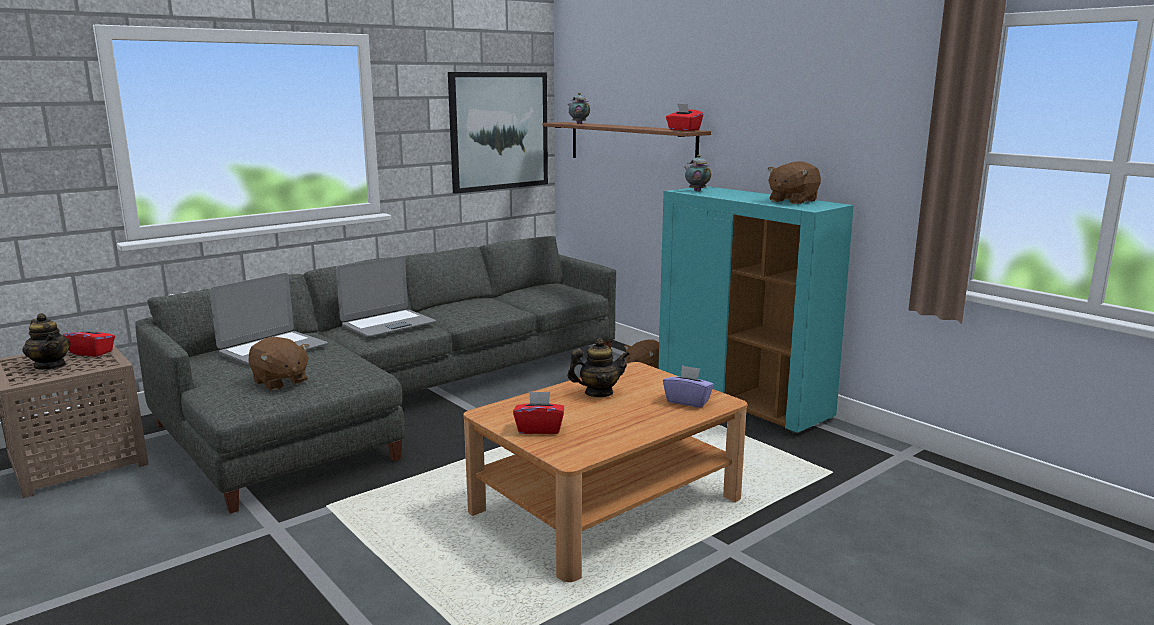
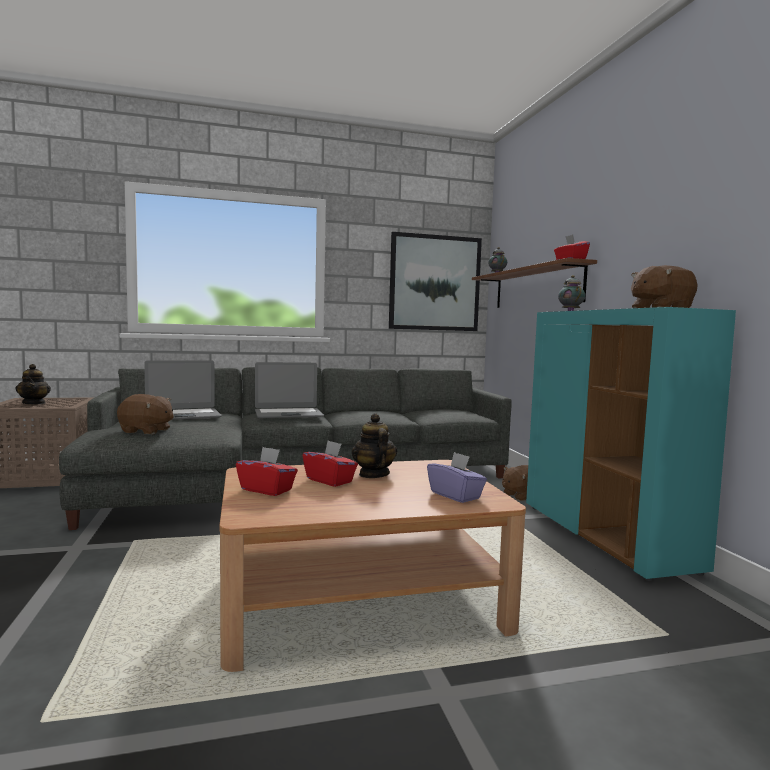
camera: 25 degrees right, 10 degrees down
(92, 352) = (70, 401): red tissue box -> red tissue box (330, 480)
(280, 382) = (146, 431): brown plush toy -> brown plush toy turned 60 degrees counterclockwise
(598, 393) = (373, 474): teapot -> teapot turned 120 degrees counterclockwise

